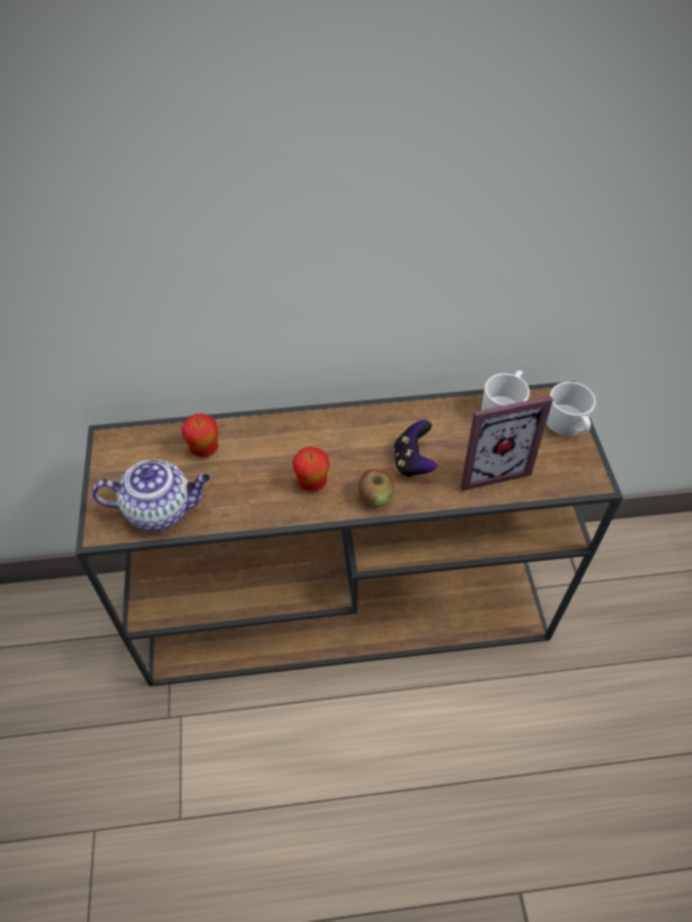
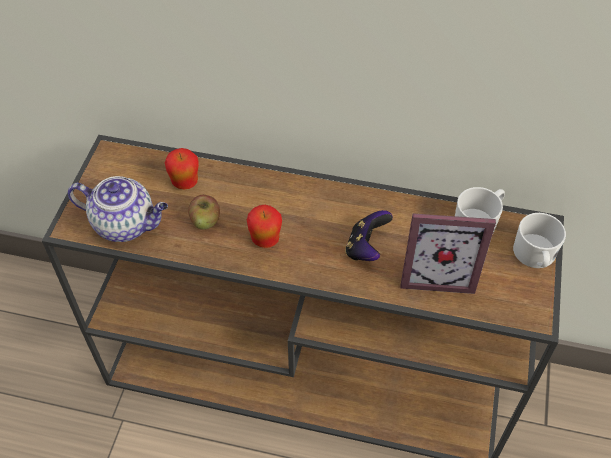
camera: 20 degrees right, 0 degrees up
(375, 497) = (317, 269): apple -> apple (205, 221)

